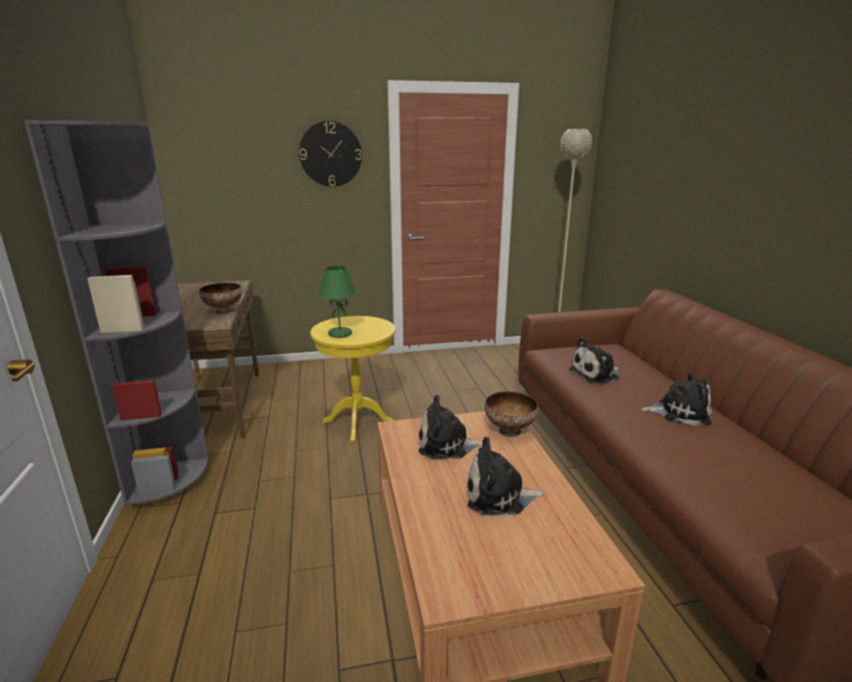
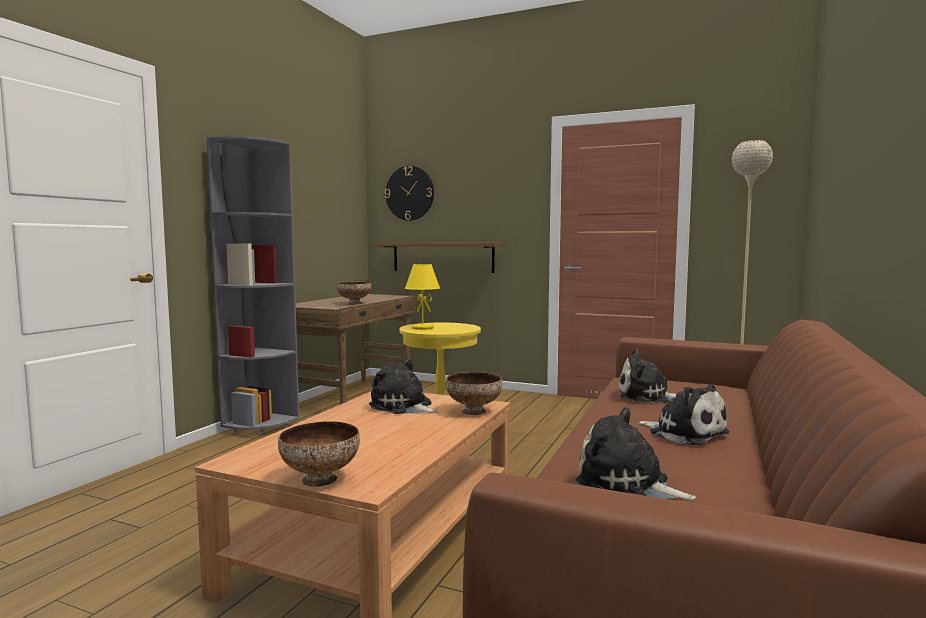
camera: 35 degrees right, 15 degrees down
(272, 233) = (442, 257): none -> brown shelf
(330, 154) = (496, 186): wall clock -> wall clock (409, 193)
(339, 334) = (422, 328): green table lamp -> yellow table lamp
(499, 495) = (379, 436): plush toy -> plush toy (627, 485)
(560, 579) = (321, 480): none -> bowl

